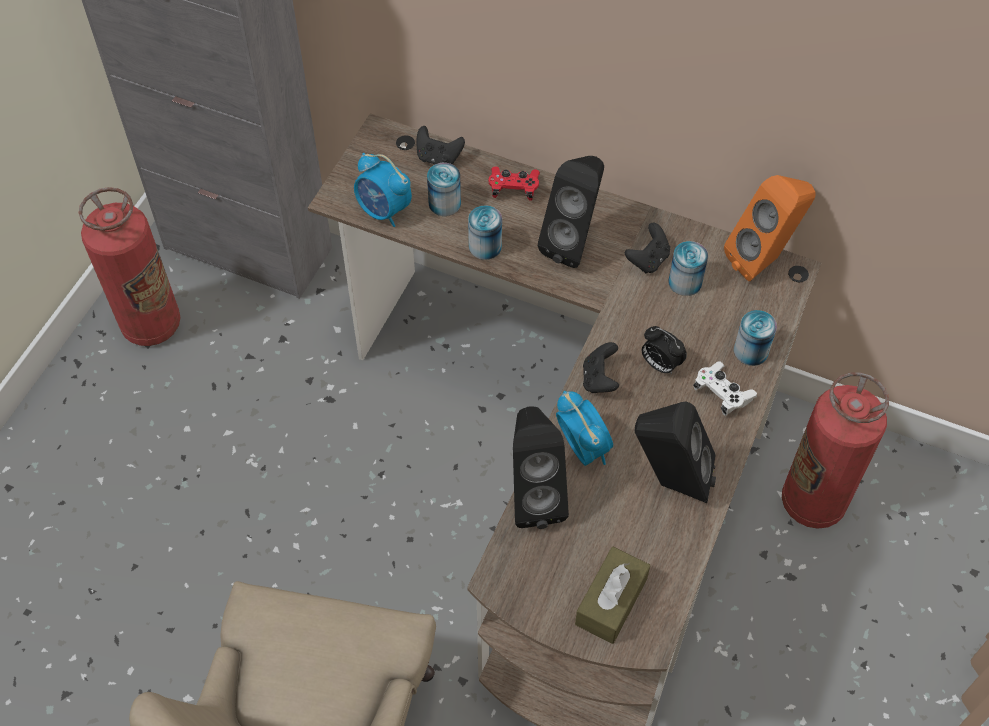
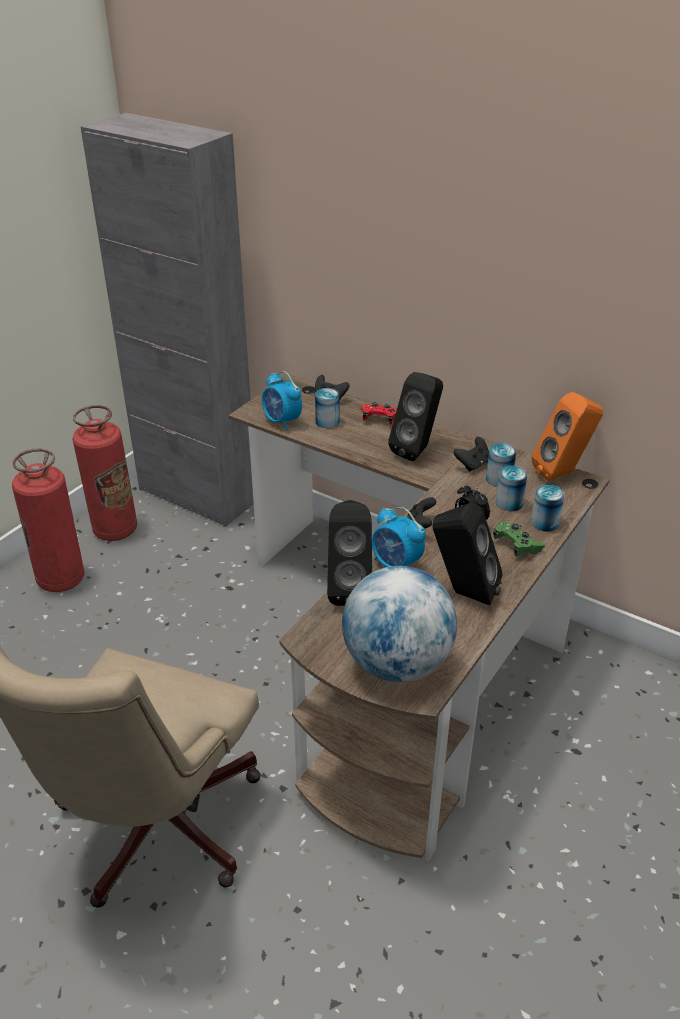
camera: 10 degrees right, 20 degrees down
(485, 246) = (350, 446): can -> can (509, 503)
(582, 447) = (396, 564): alarm clock -> alarm clock turned 150 degrees clockwise
(611, 601) = (397, 663): brown tissue box -> globe
(722, 394) = (516, 545): white game controller -> green game controller
(812, 502) = (601, 701): fire extinguisher -> fire extinguisher (61, 579)

